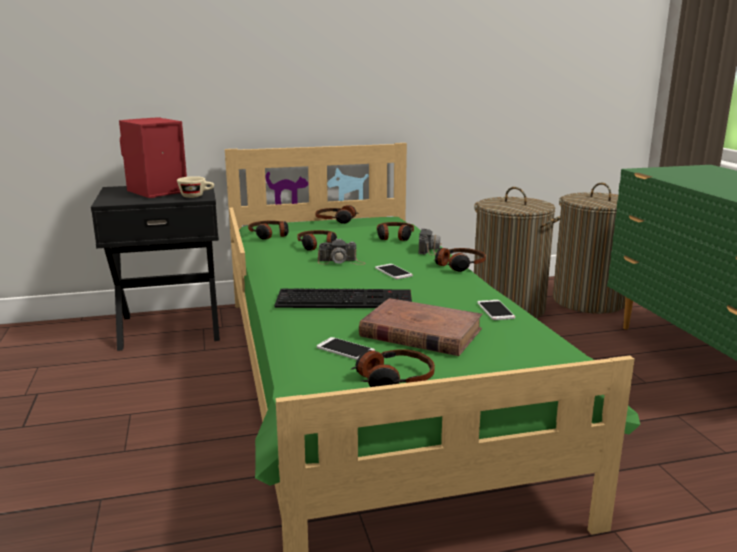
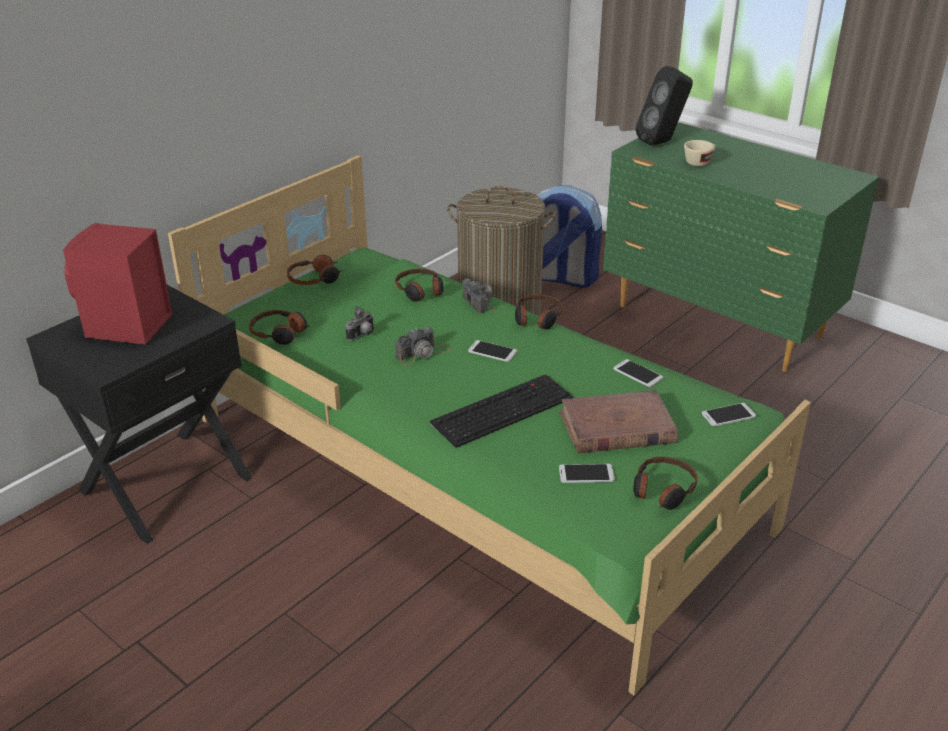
camera: 35 degrees left, 15 degrees up
(196, 196) = (198, 320): beige cup -> beige cup (699, 162)
(318, 246) = (362, 335): headphones -> camera
(544, 355) = (728, 415): none -> phone
(588, 301) = (560, 278): laundry basket -> backpack
(679, 170) = (662, 142): none -> black speaker

